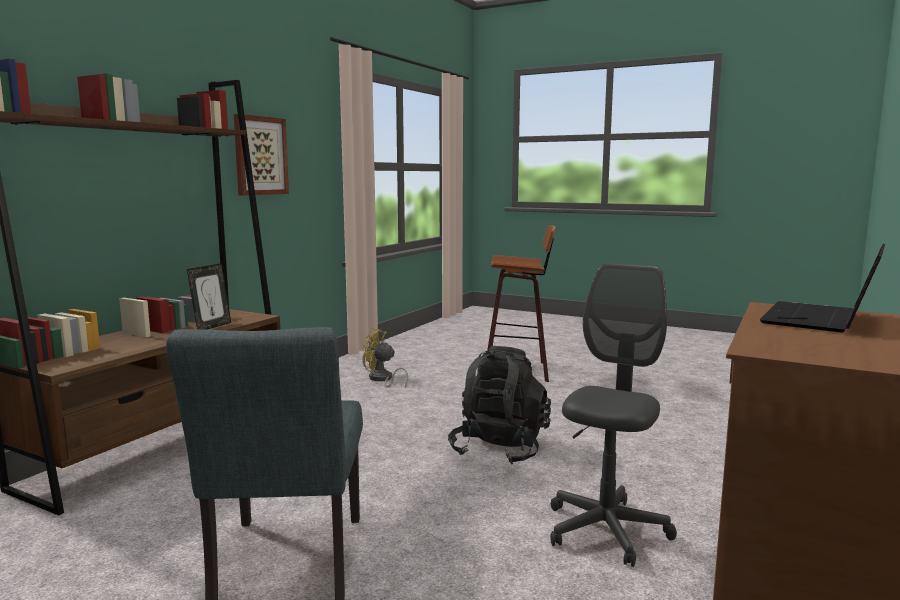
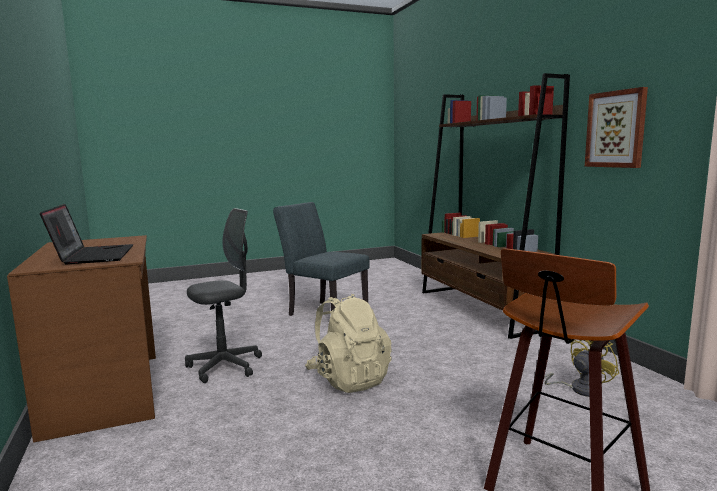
camera: 130 degrees right, 0 degrees up
(212, 327) = (488, 249): picture frame -> none
(499, 449) = (349, 379): black backpack -> beige backpack
(606, 530) = (225, 366): grey office chair -> grey office chair turned 105 degrees counterclockwise

